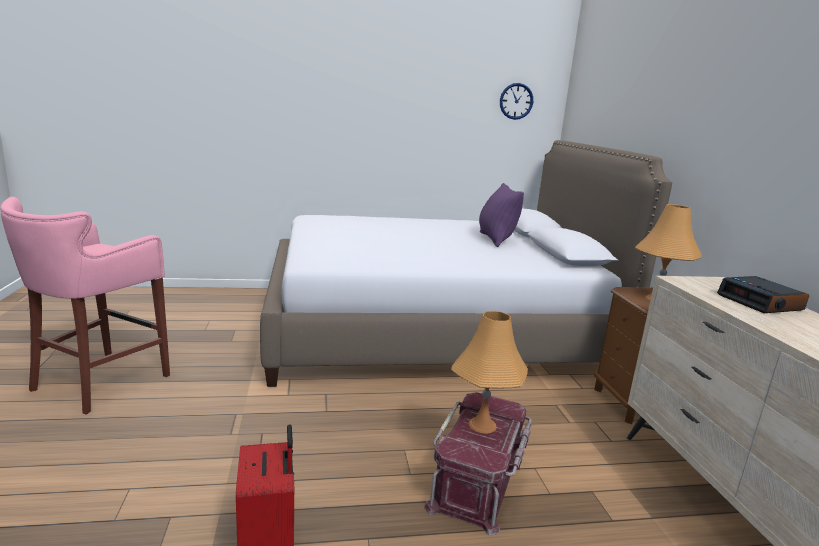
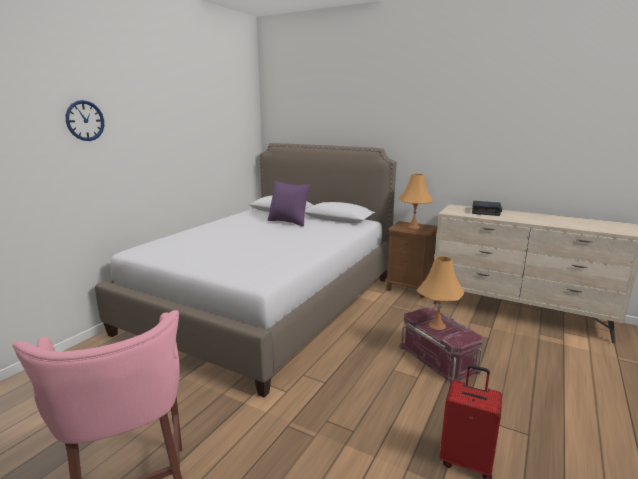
camera: 50 degrees left, 0 degrees up
(516, 101) = (236, 118): wall clock -> wall clock (85, 120)

